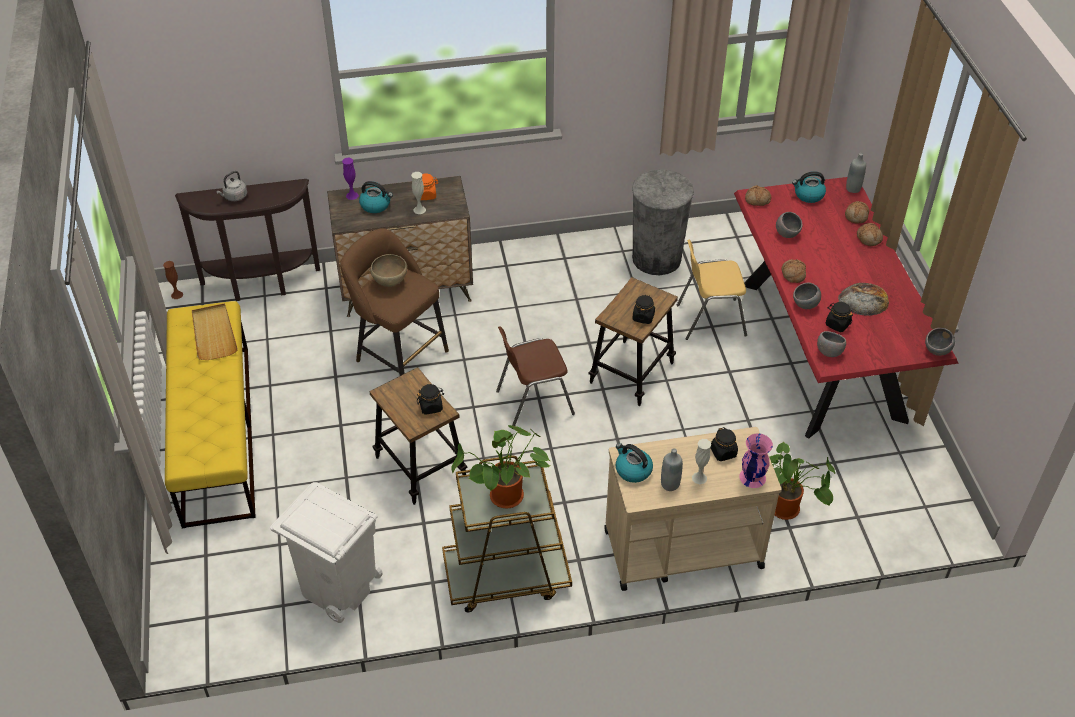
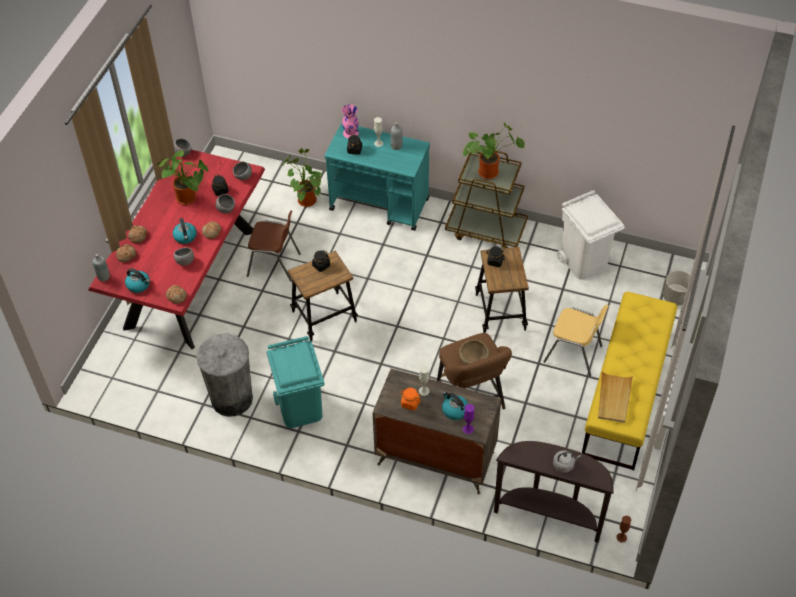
camera: 150 degrees left, 5 degrees up
(185, 590) = (675, 297): none -> grey planter
(533, 402) = (402, 324): brown chair -> brown chair (274, 265)
(579, 277) = (300, 408): none -> turquoise trash can
(632, 470) = (410, 160): kettle -> kettle (185, 237)
(681, 548) = (380, 205): beige cart -> turquoise cart
(710, 319) = (240, 332): yellow chair -> yellow chair (573, 354)
(863, 300) = (188, 198): bread -> potted plant

